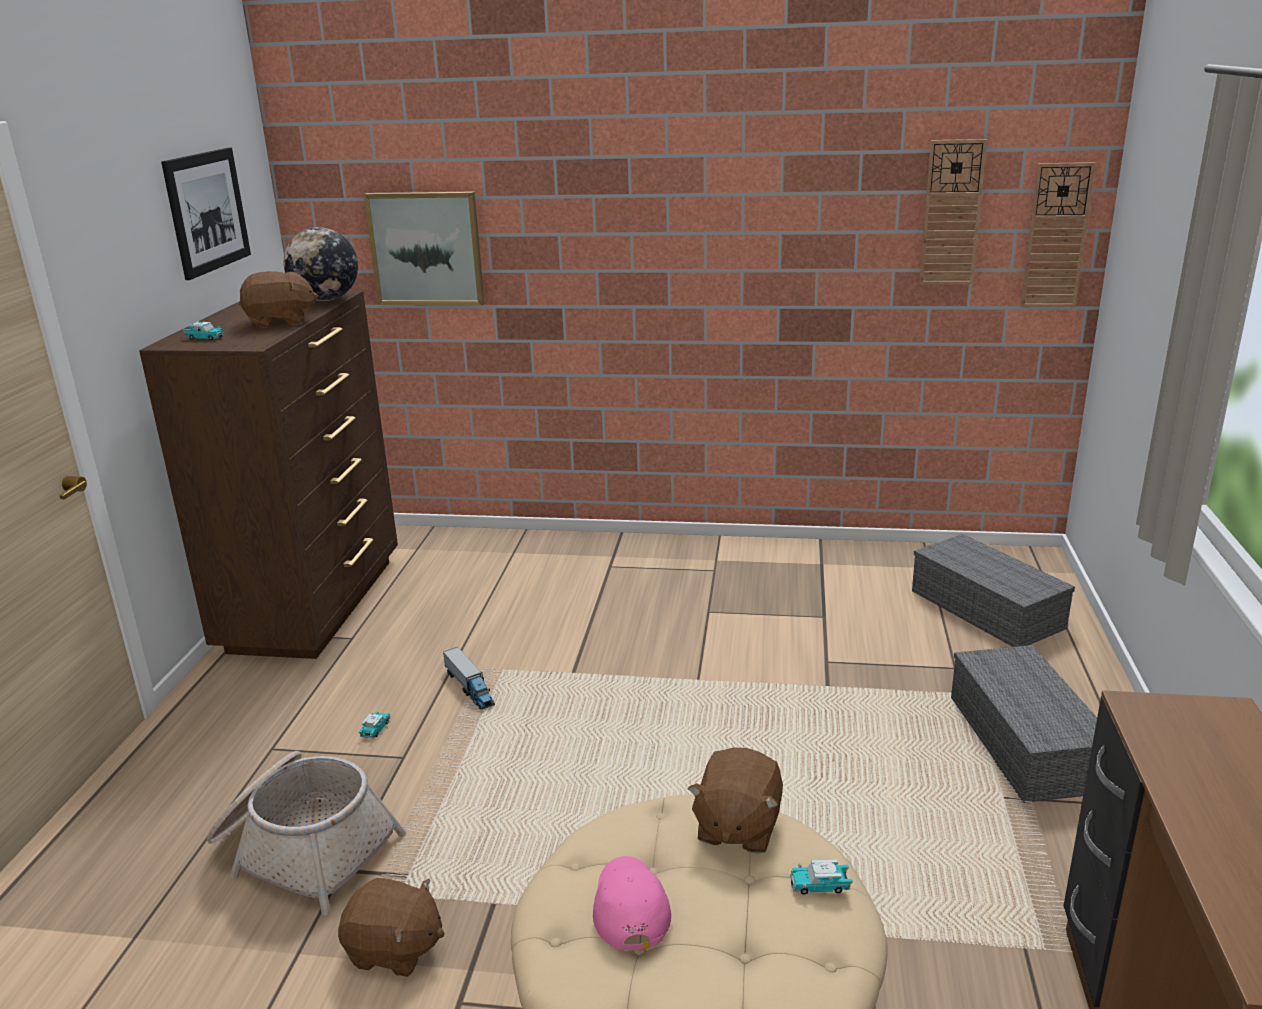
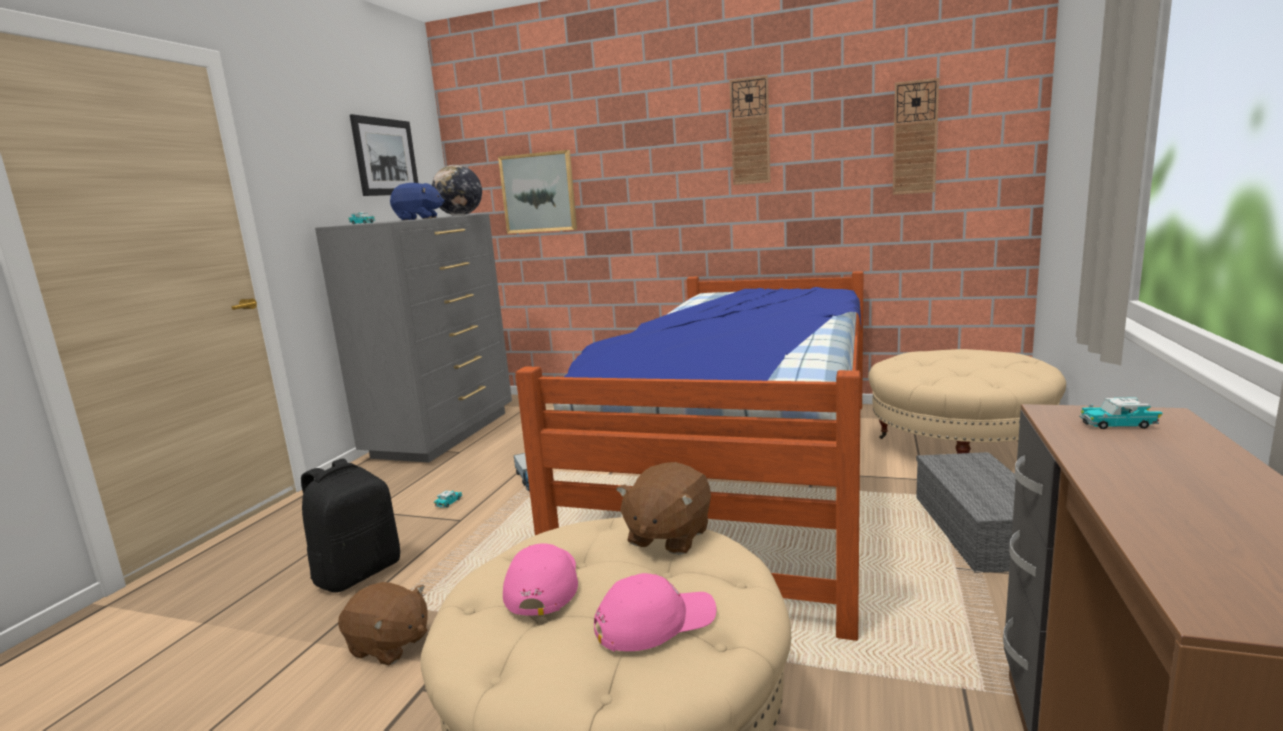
camera: 10 degrees right, 10 degrees down
(280, 322) = (418, 219): brown plush toy -> blue plush toy
(303, 848) = (358, 573): basket -> black backpack
(315, 604) = (444, 434): brown dresser -> grey dresser
(743, 670) = (743, 476): none -> bed
(763, 946) = (654, 621): none -> pink cap
(820, 885) = (729, 579): toy car -> toy car (1118, 424)
(989, 609) = (959, 444): grey storage box -> beige ottoman
(1056, 236) = (1001, 149): wall clock -> wall clock (750, 131)

